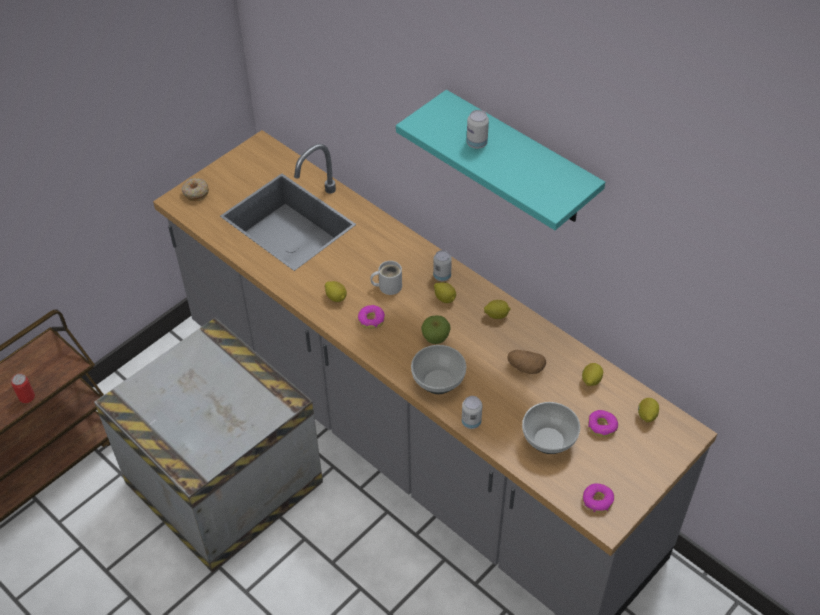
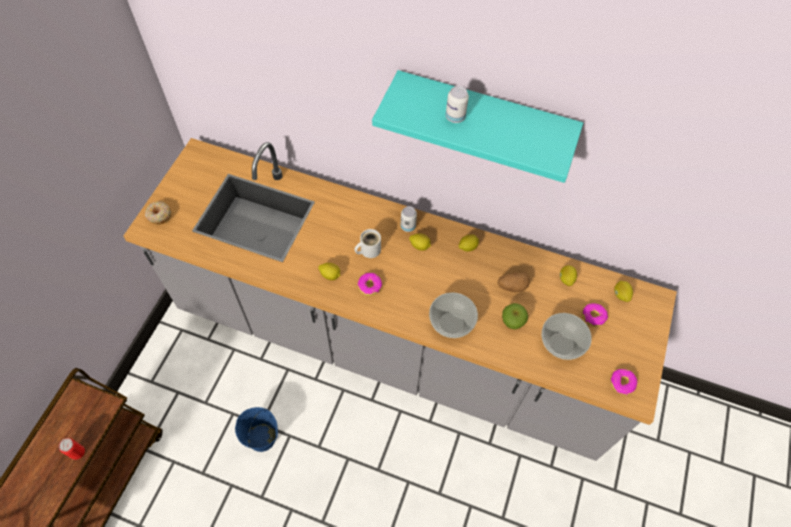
camera: 25 degrees left, 10 degrees up
(222, 484) = (262, 438): crate -> blue bucket
(435, 338) = (430, 285): apple -> apple (512, 322)
(471, 422) = (494, 350): can -> none

